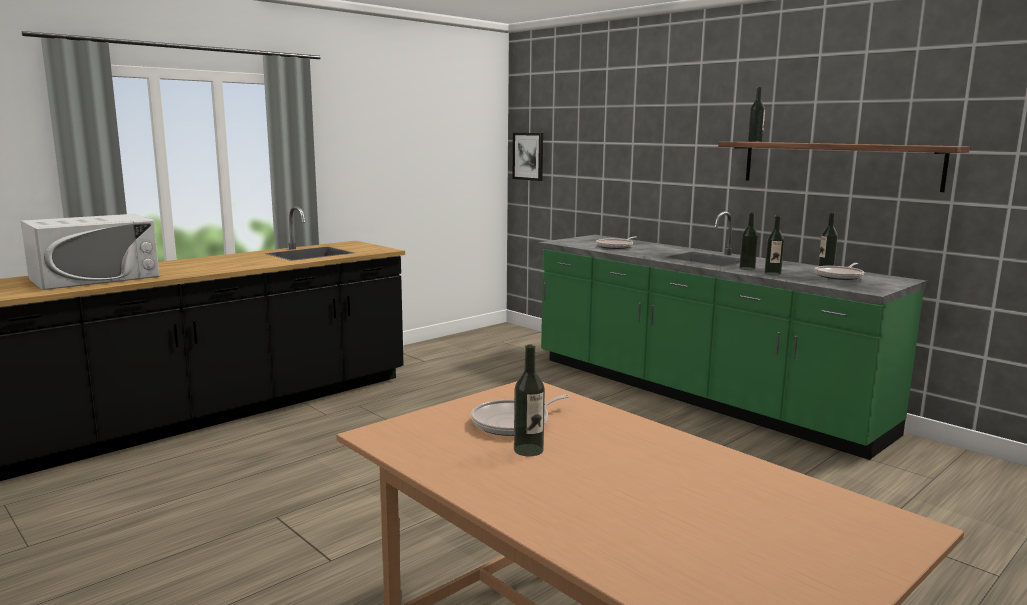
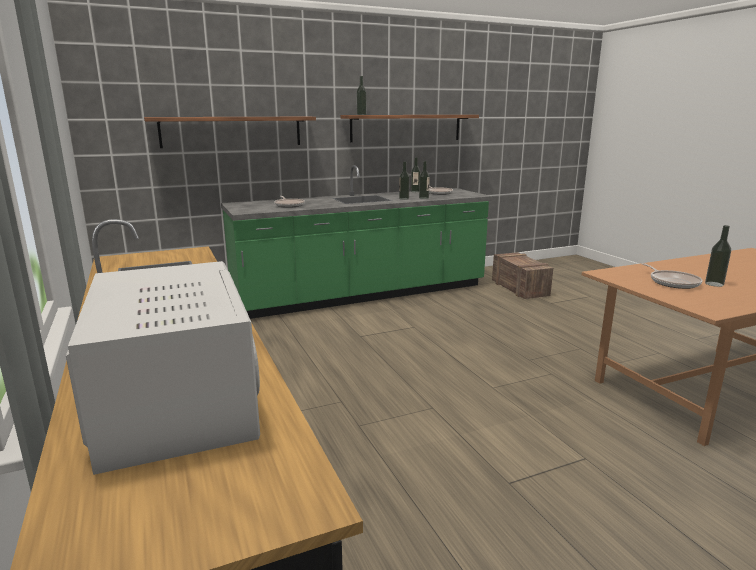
camera: 70 degrees left, 5 degrees up
(528, 156) = (110, 136): picture -> none
(617, 157) = (232, 131): none -> shelf
(914, 497) = (520, 289): none -> crate

